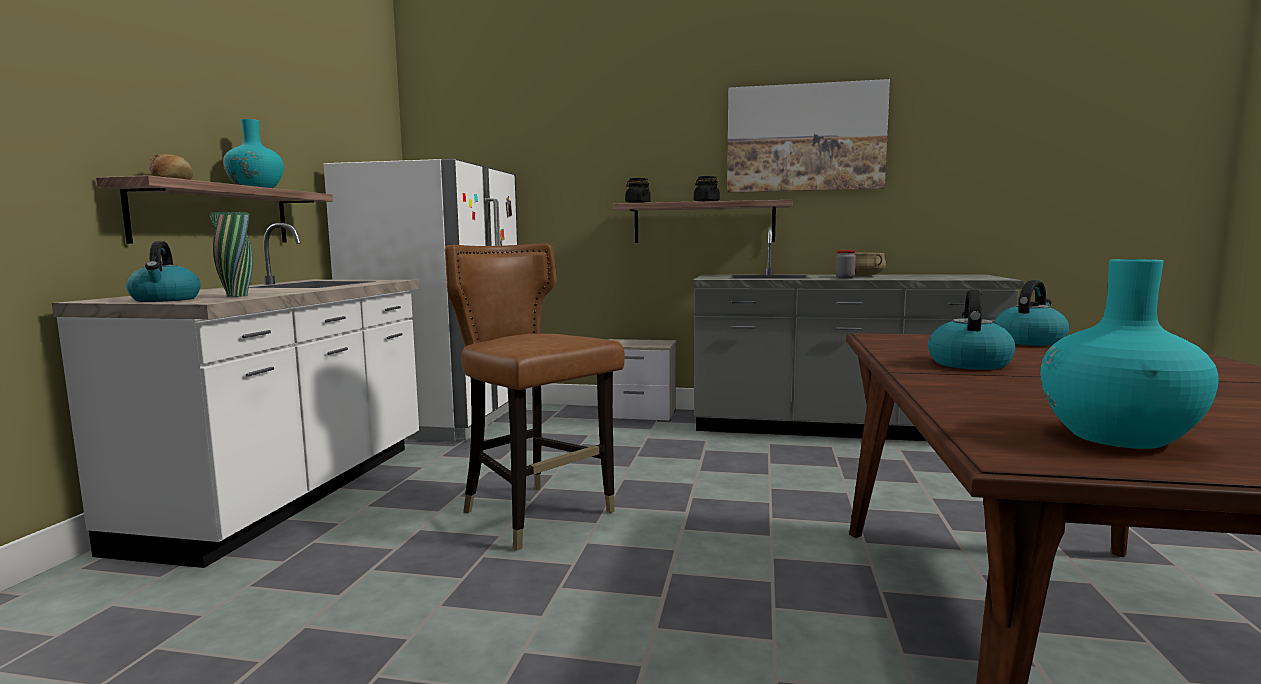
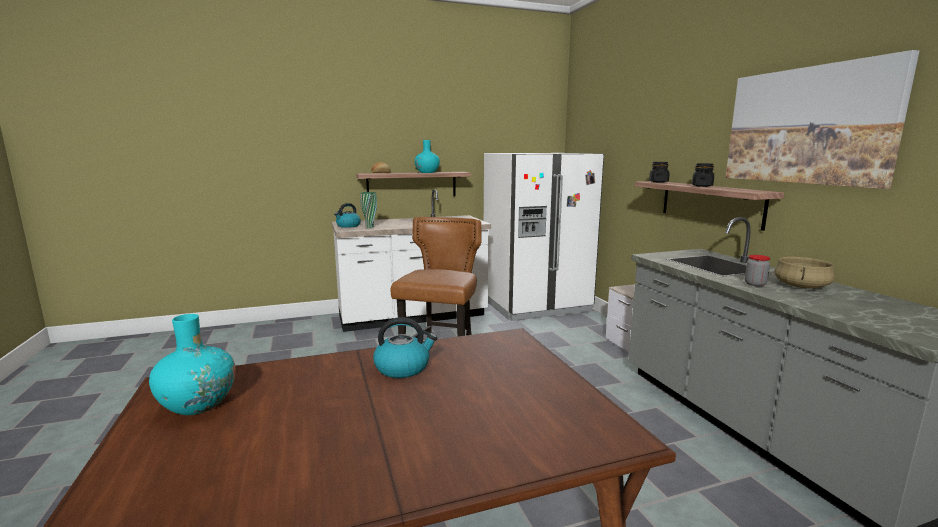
camera: 60 degrees right, 5 degrees up
(1029, 341) = (545, 386): kettle -> none

